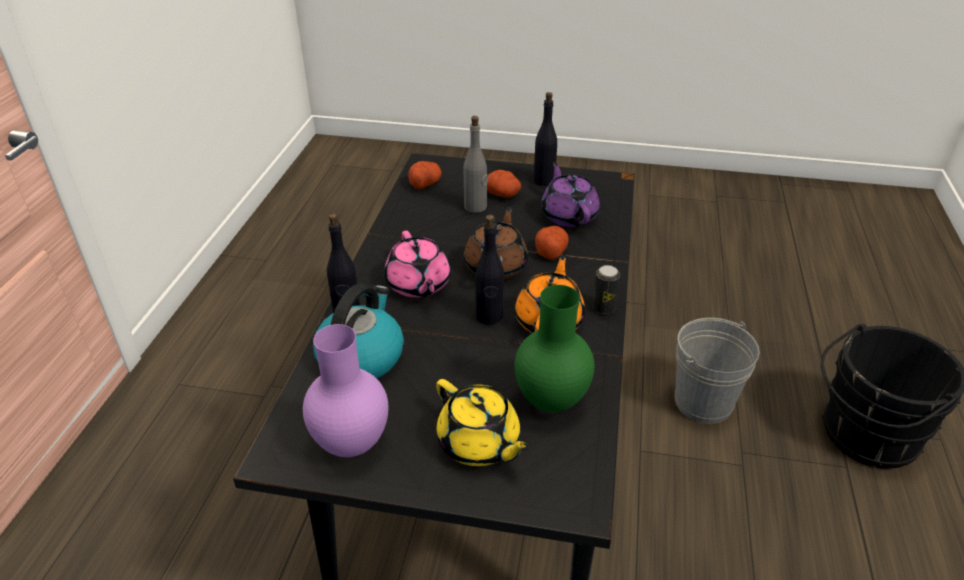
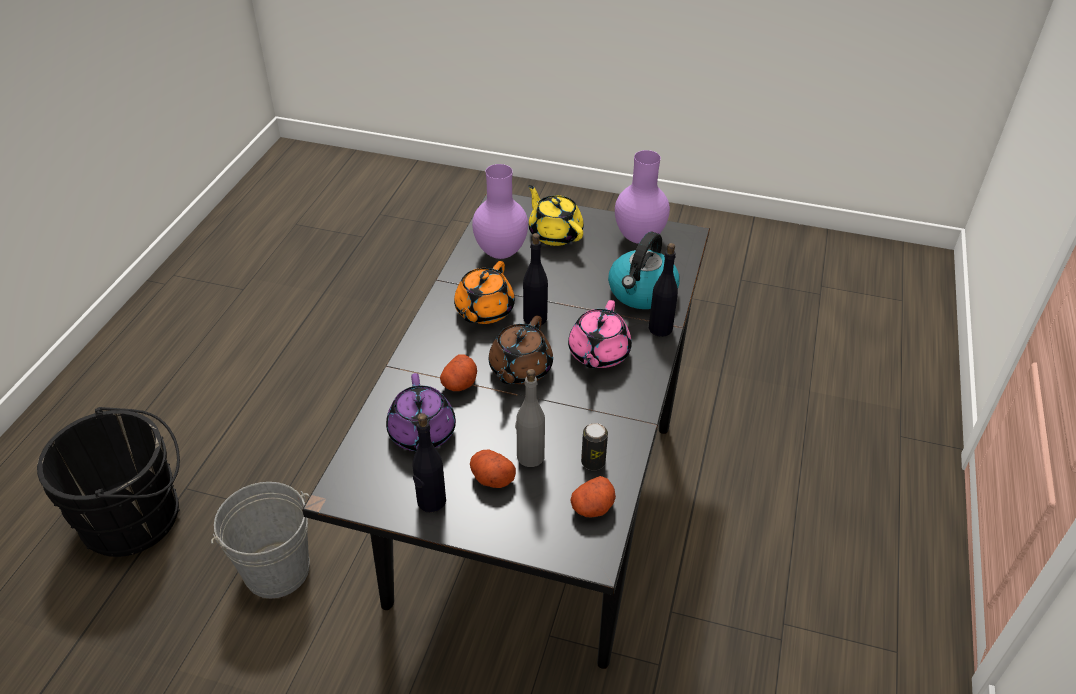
camera: 175 degrees left, 5 degrees up
(418, 285) = (598, 354): pink teapot -> pink teapot turned 150 degrees counterclockwise
(552, 402) = (500, 252): green vase -> purple vase
(603, 308) = (432, 319): can -> can (593, 462)

